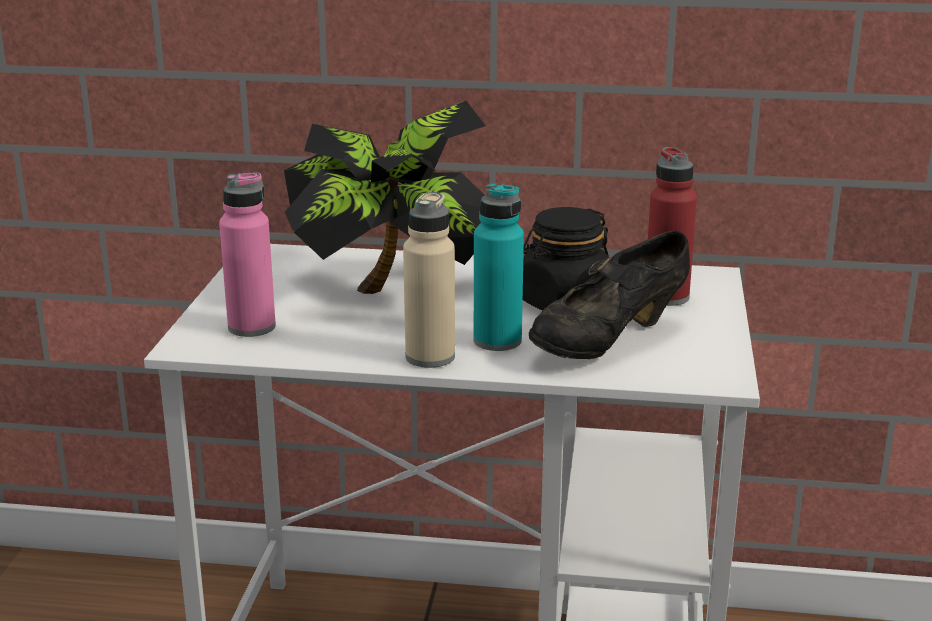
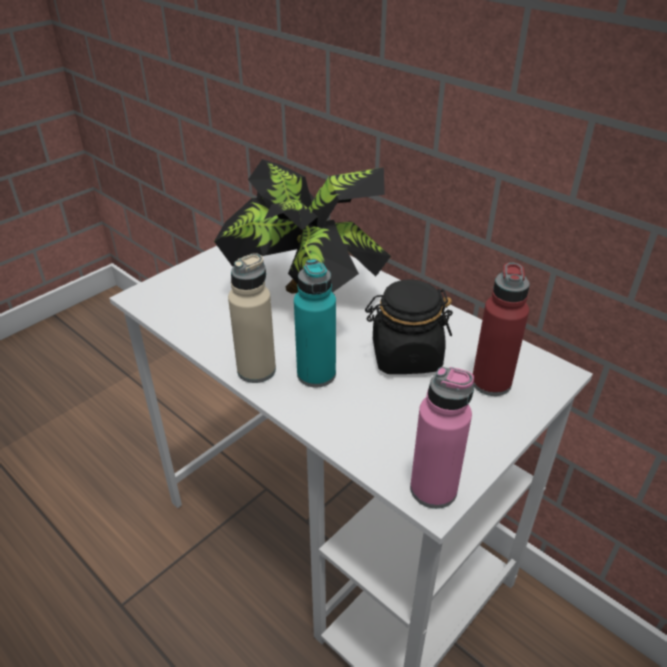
camera: 35 degrees right, 15 degrees up
(251, 327) = (190, 295): pink bottle -> pink bottle (433, 489)
(608, 342) = (390, 413): black shoe -> none

